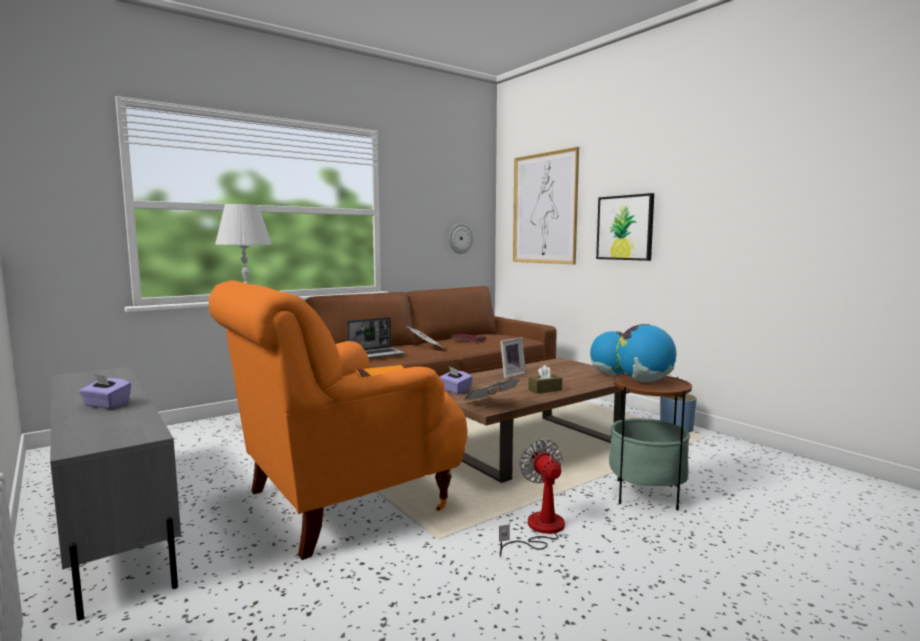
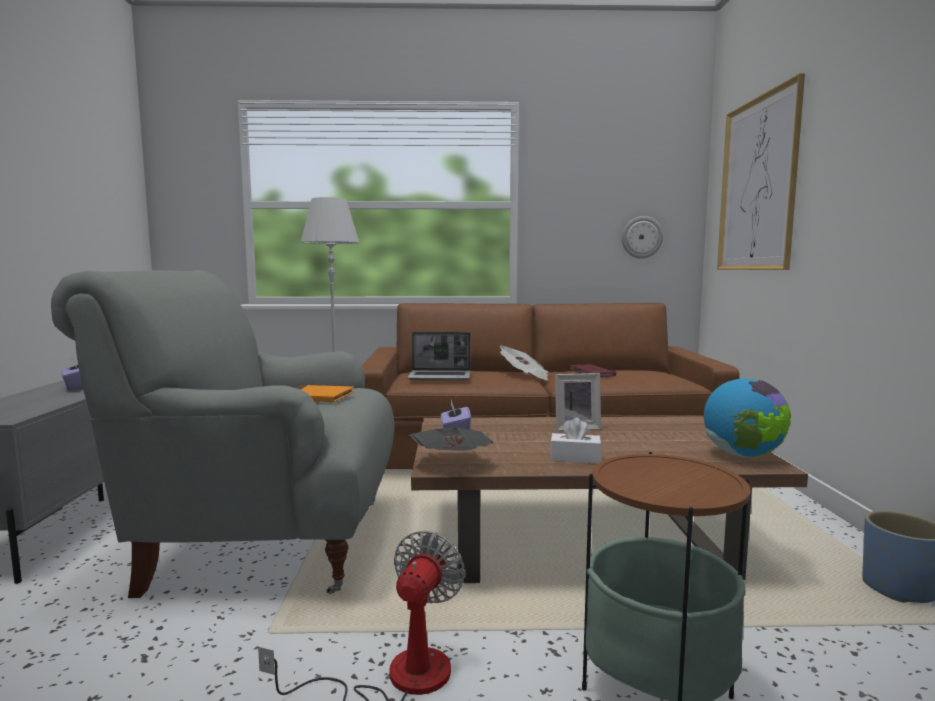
camera: 35 degrees right, 0 degrees up
(342, 501) = (267, 544): orange armchair -> grey armchair
(545, 390) = (575, 458): brown tissue box -> white tissue box
(625, 227) = (861, 200): picture -> none
(644, 381) = (659, 472): globe -> none

